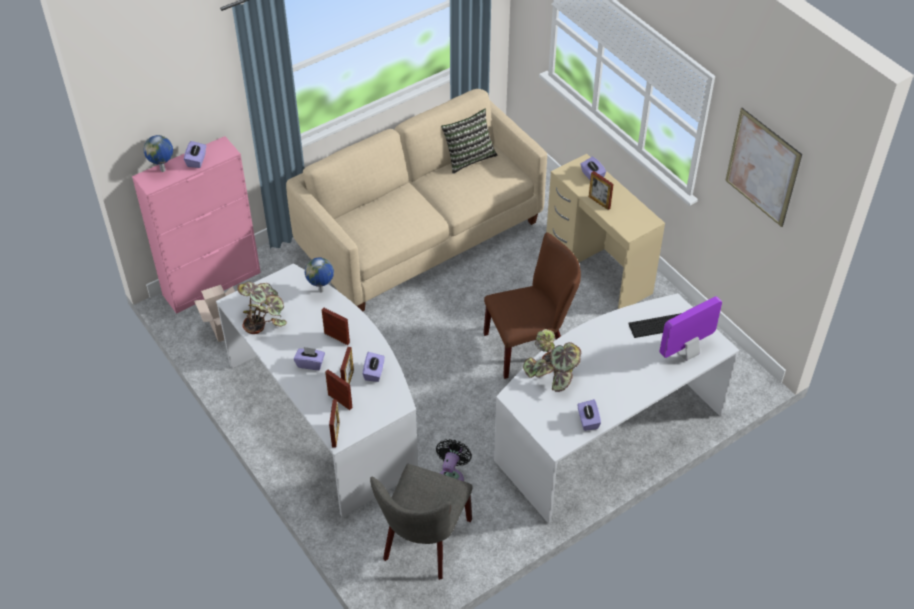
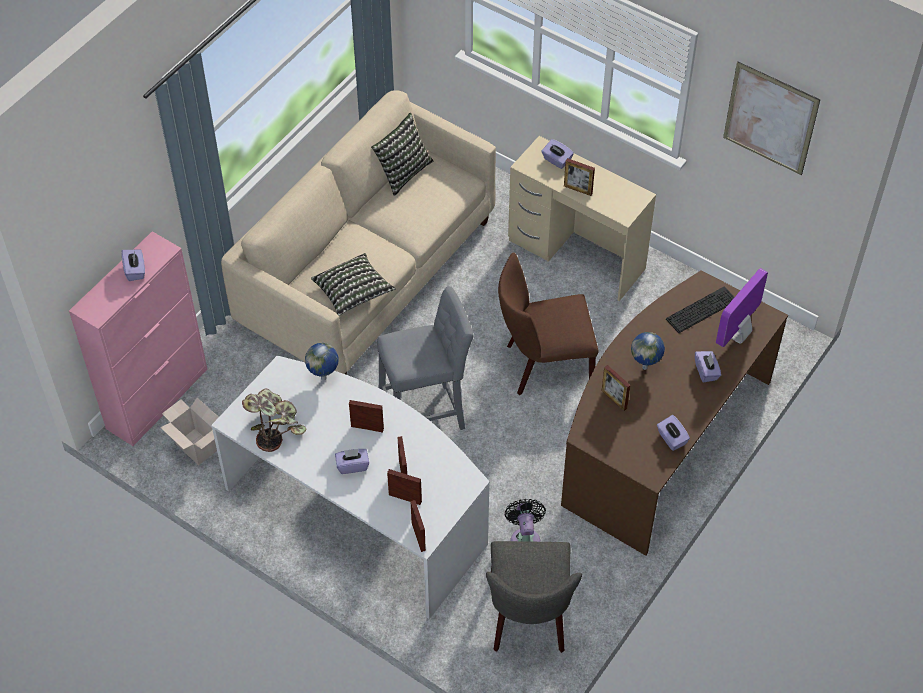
camera: 20 degrees left, 5 degrees up
(163, 170) = (102, 293): globe -> globe (645, 367)
(374, 372) = (426, 454): purple tissue box -> purple tissue box (706, 372)
(384, 237) = (353, 292): none -> pillow
(416, 356) = (426, 415): none -> grey stool
(530, 345) = (543, 365): brown chair -> brown chair turned 150 degrees counterclockwise
(553, 375) = (614, 399): potted plant -> picture frame
(605, 432) = (661, 438): white desk -> brown desk

